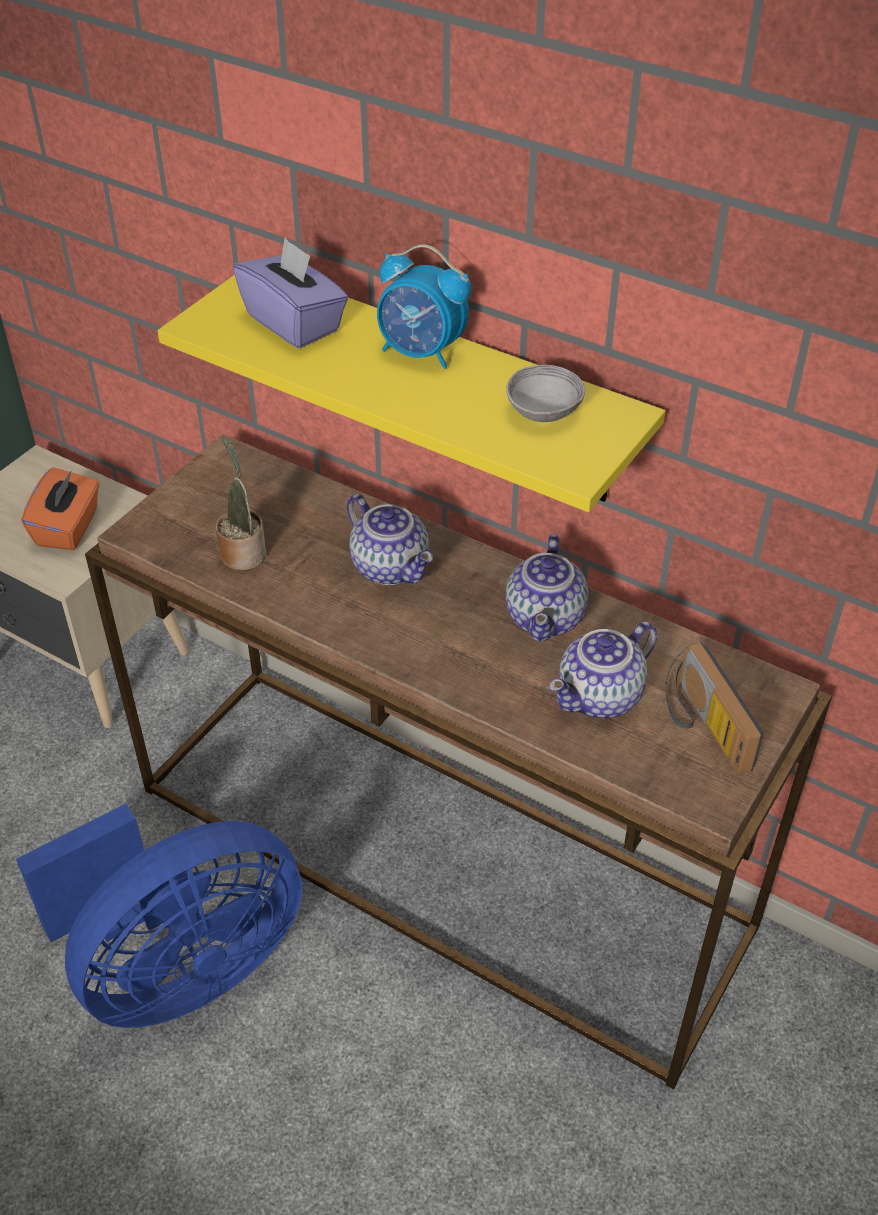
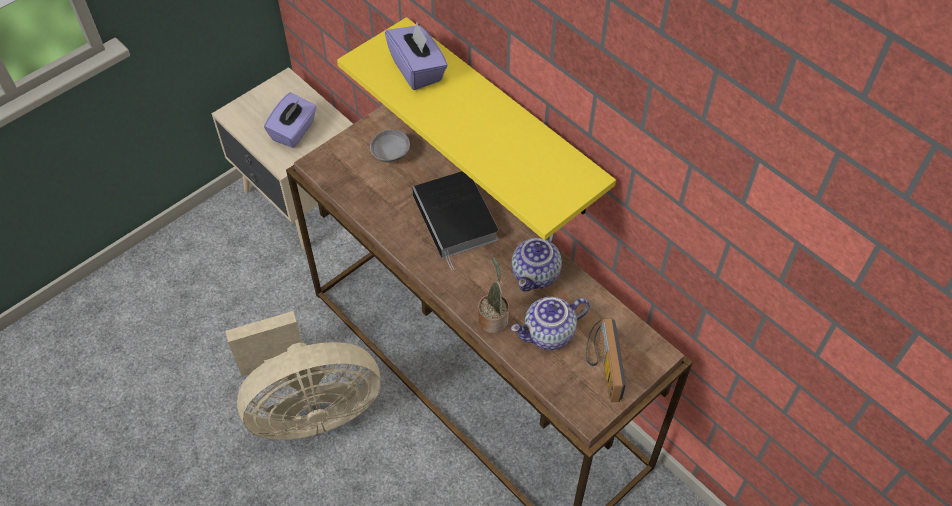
camera: 15 degrees right, 10 degrees up
(68, 528) = (294, 131): orange tissue box -> purple tissue box
(181, 969) = (309, 410): blue fan -> beige fan
(242, 552) = (373, 191): potted plant -> potted plant (493, 318)
(392, 567) = (457, 220): teapot -> book
(422, 353) = (485, 107): alarm clock -> none
(543, 411) = (542, 166): grey bowl -> grey bowl (390, 154)

